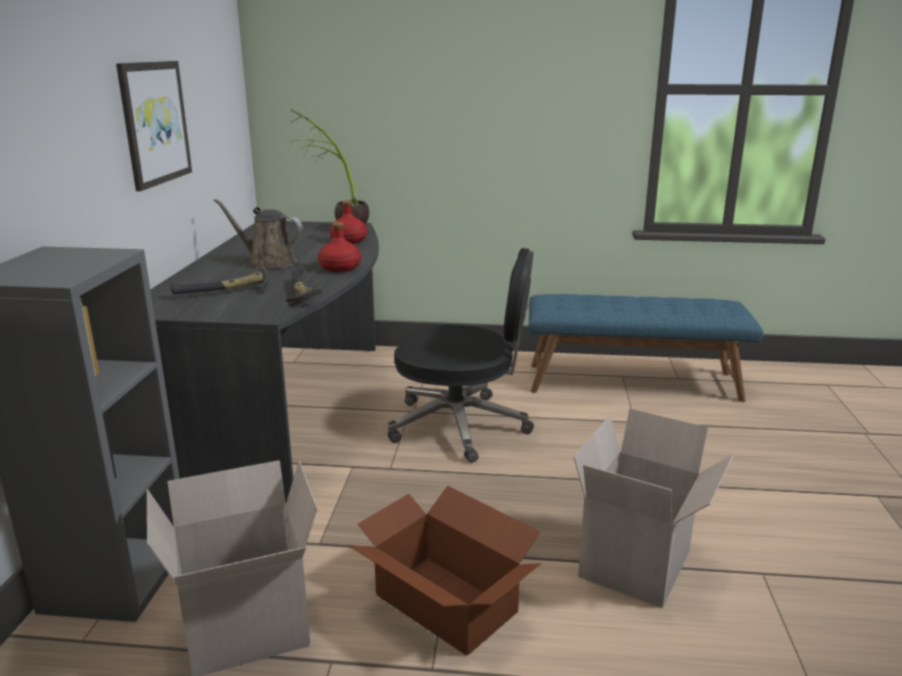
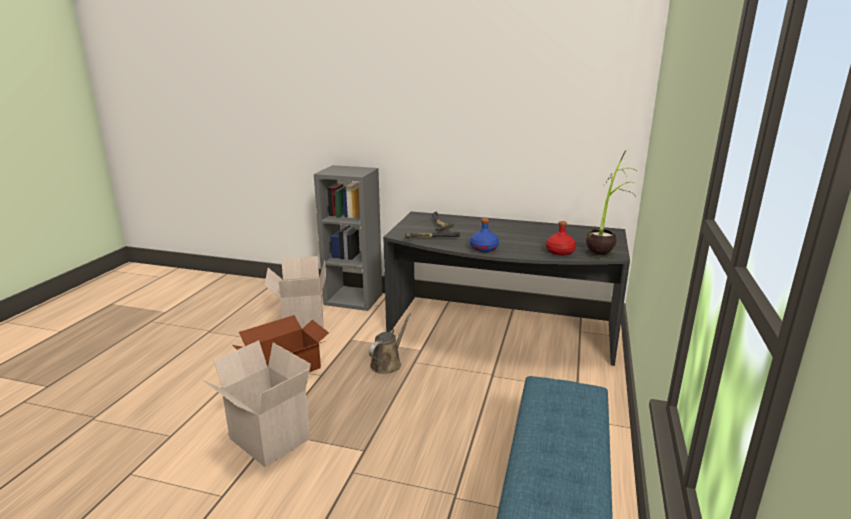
camera: 100 degrees right, 0 degrees up
(154, 123) = (489, 135): picture -> none
(269, 262) = (500, 233): brown watering can -> brown watering can (388, 363)
(339, 268) = (484, 248): red bottle -> blue bottle
(461, 426) = (465, 394): black office chair -> none

